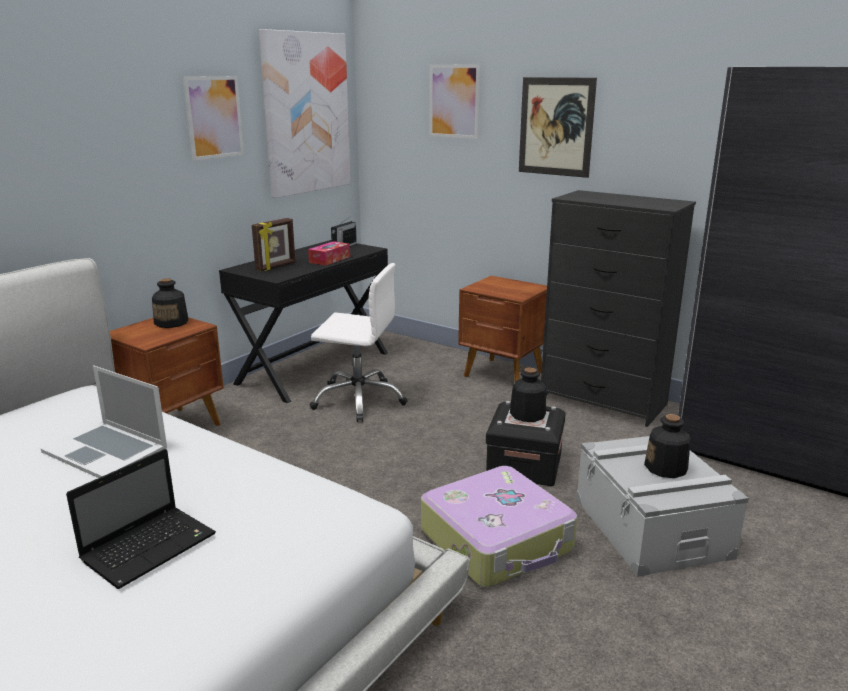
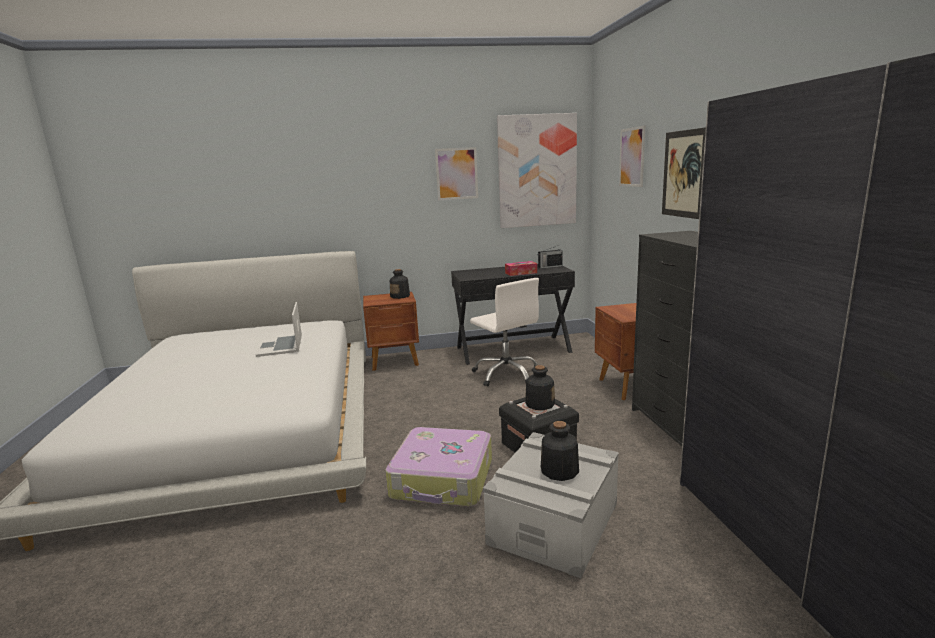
camera: 45 degrees right, 5 degrees down
(151, 546) = (216, 385): laptop -> none
(276, 267) = (482, 273): picture frame -> none

